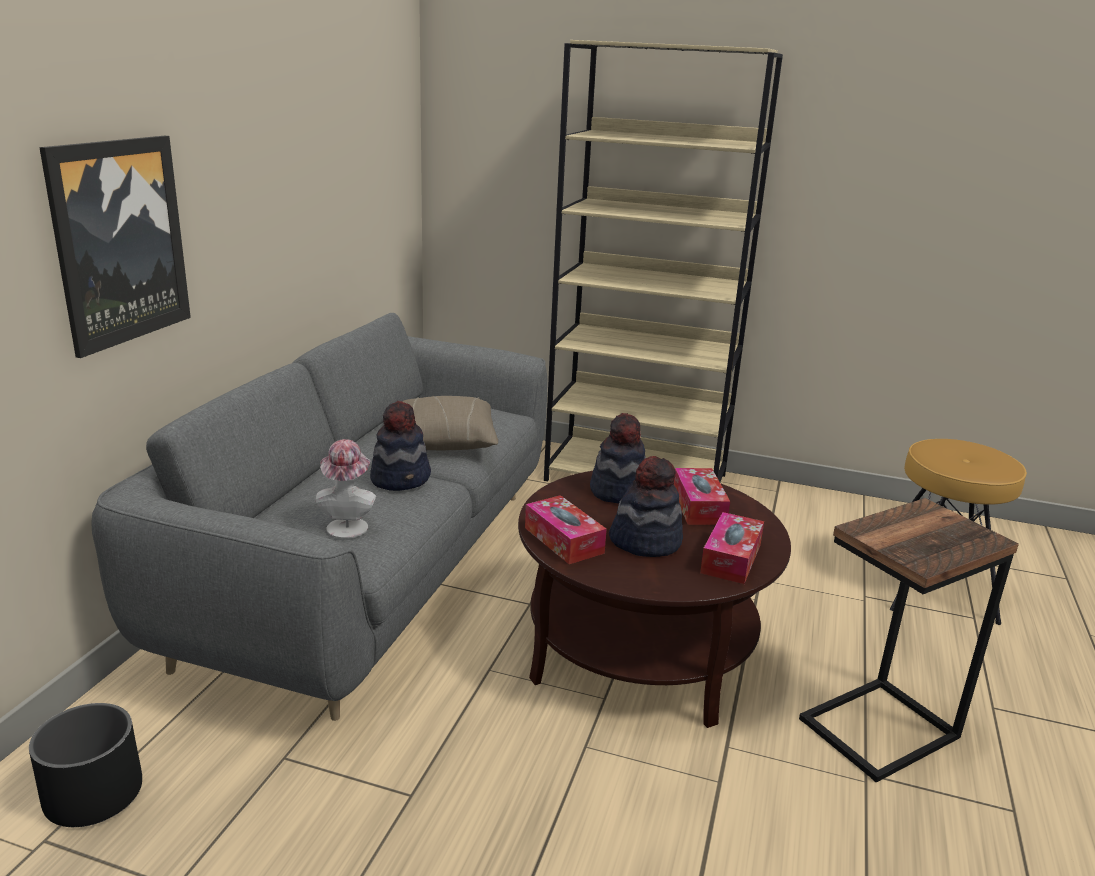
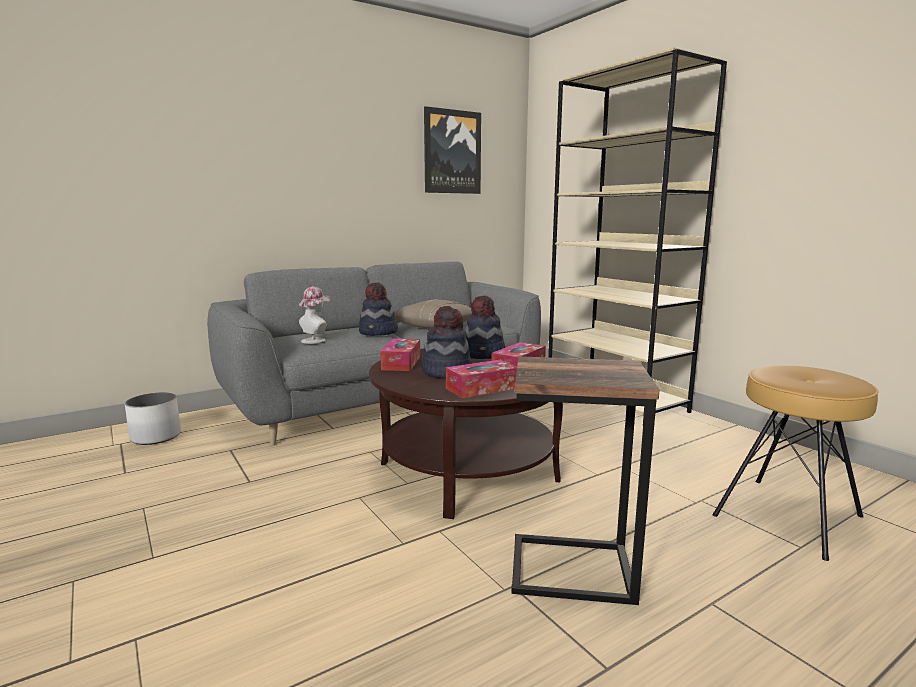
camera: 40 degrees right, 10 degrees down
(93, 794) = (156, 436): black planter -> white planter
(119, 242) = (259, 184): picture -> picture (452, 152)

